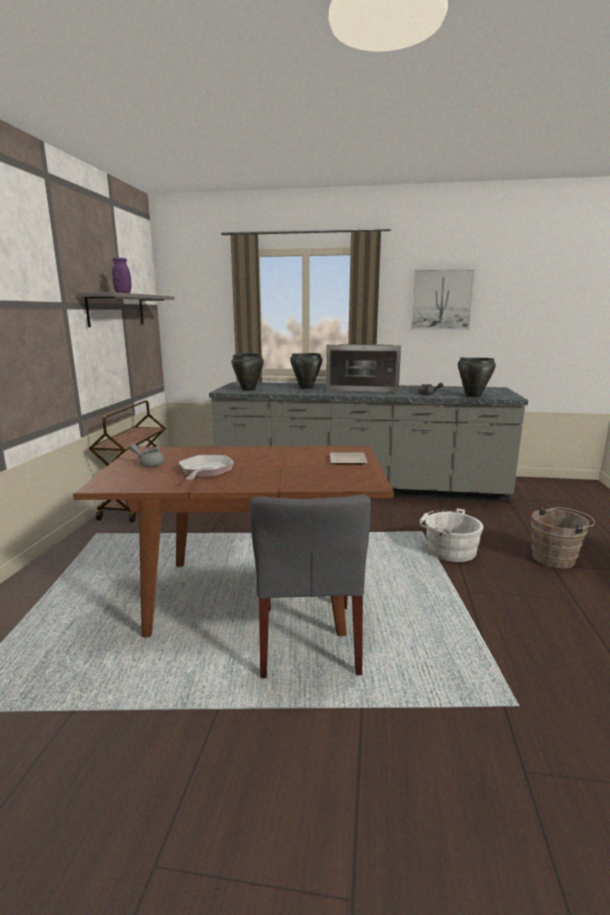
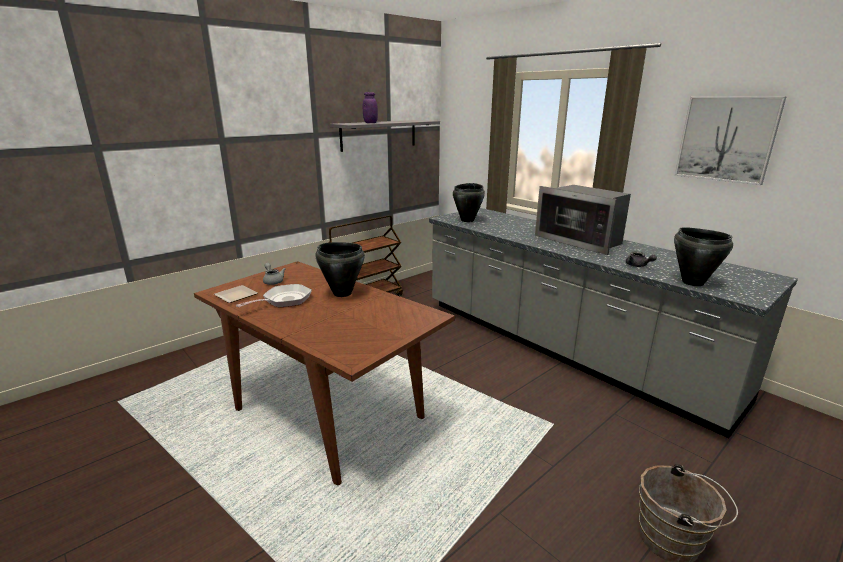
camera: 40 degrees right, 5 degrees up
(305, 388) = (523, 228): black cooking pot -> black cooking pot (342, 293)
(308, 639) = (311, 472): grey chair -> none
(346, 461) = (393, 326): plate -> plate (234, 296)
(448, 549) = (550, 457): white bucket -> none

